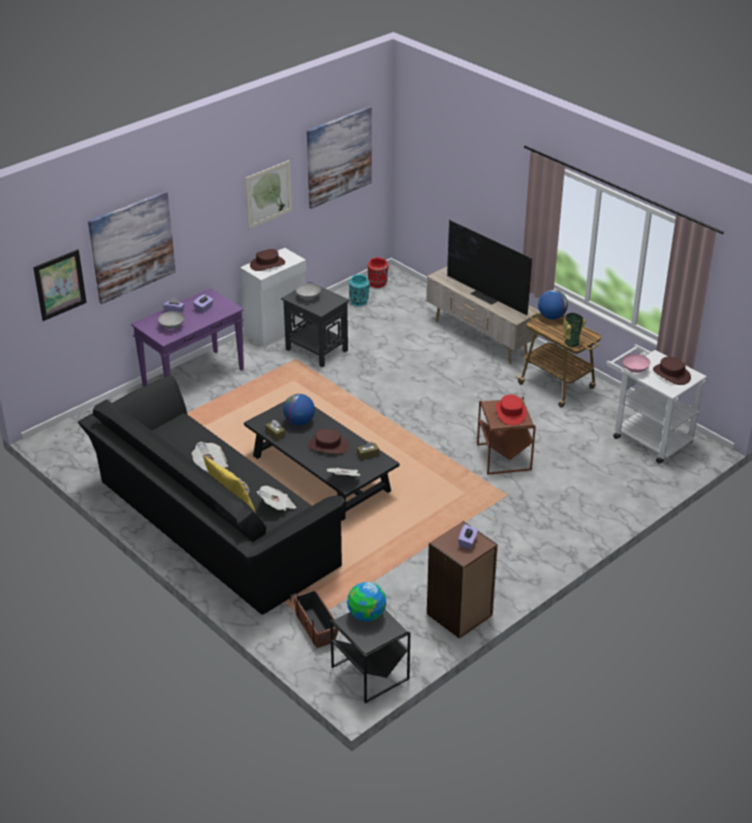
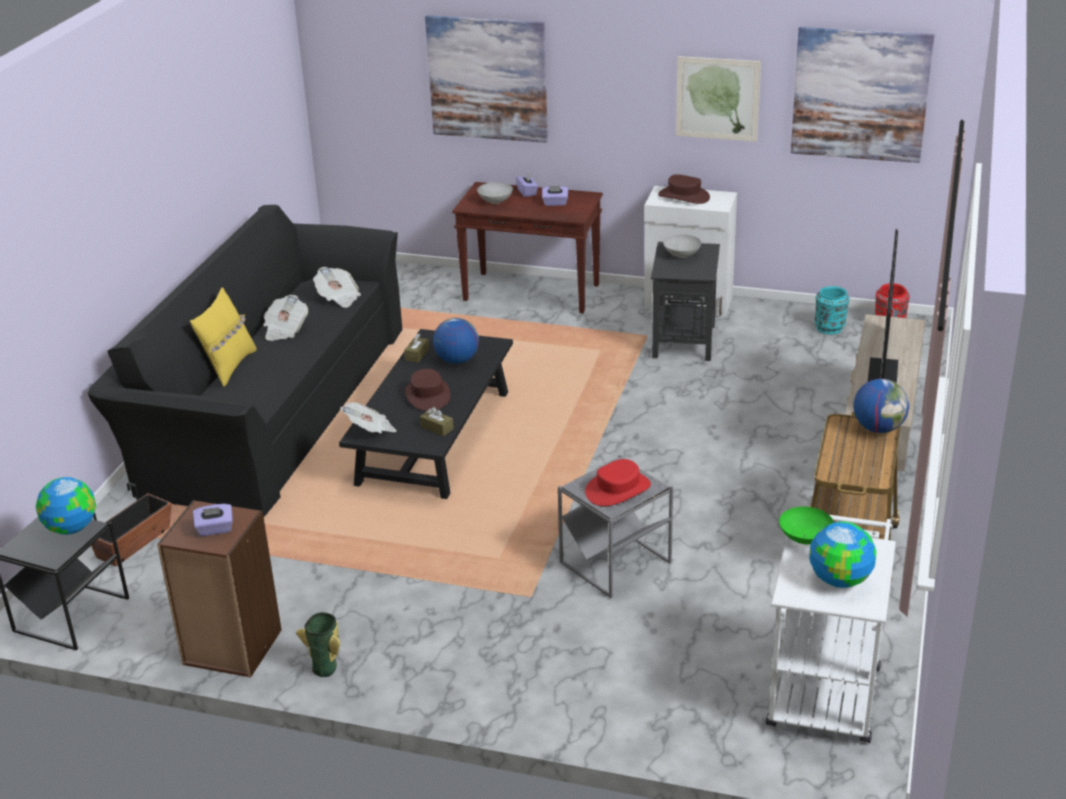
camera: 60 degrees right, 5 degrees down
(60, 284) = (383, 83): picture -> none
(194, 377) = (532, 293): purple console table -> brown console table
(277, 506) = (248, 396): newspaper -> newspaper (338, 298)
(504, 457) = (616, 563): brown side table -> grey side table
(571, 342) = (831, 467): vase -> vase (326, 666)
(635, 370) = (806, 539): pink bowl -> green bowl
(671, 374) = (839, 579): brown hat -> globe

